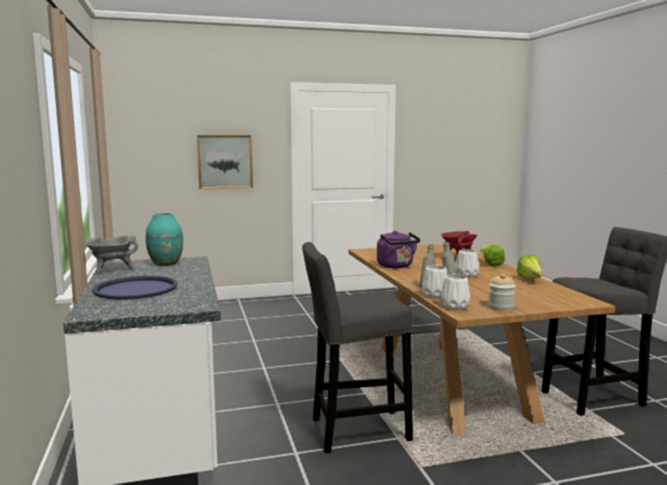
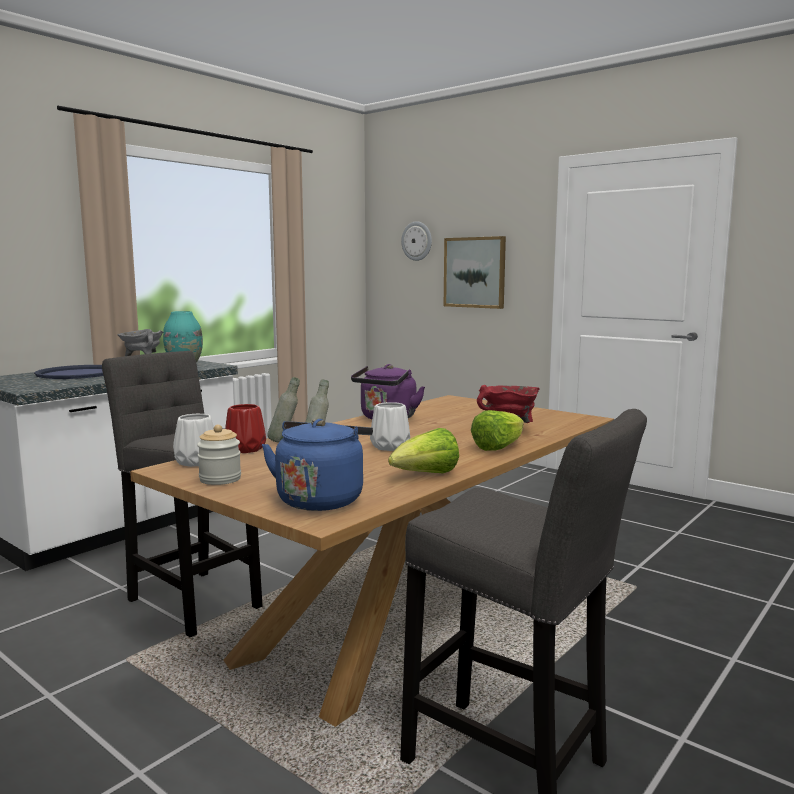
camera: 55 degrees right, 0 degrees up
(164, 136) = (417, 241): none -> wall clock
(435, 296) = (244, 449): white vase -> red vase
(556, 298) = (321, 499): none -> blue kettle

